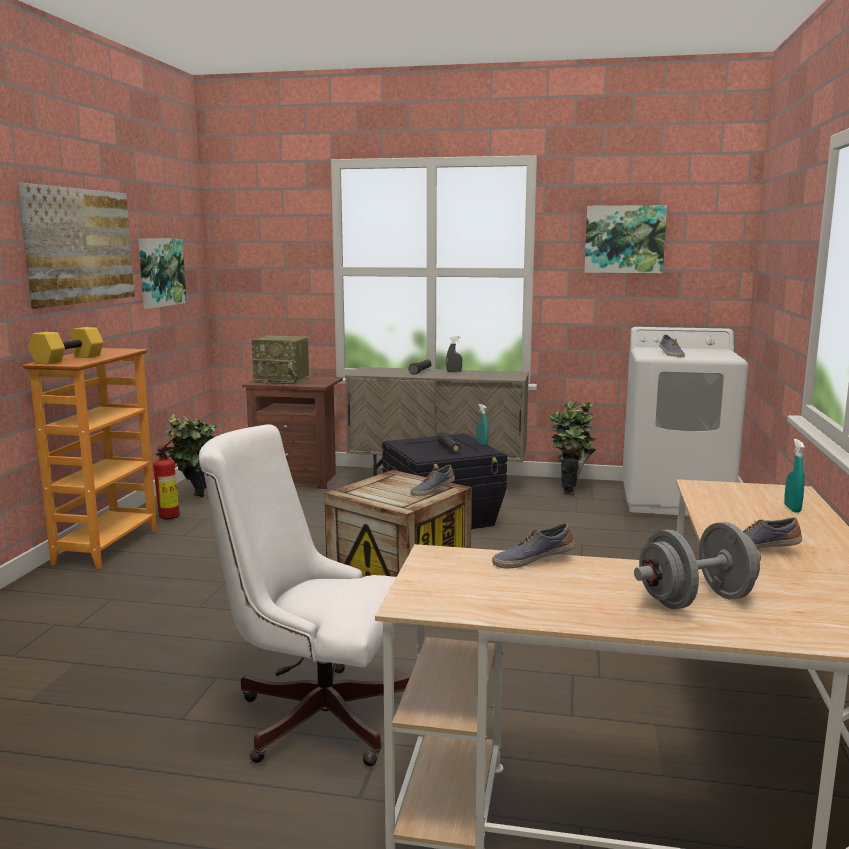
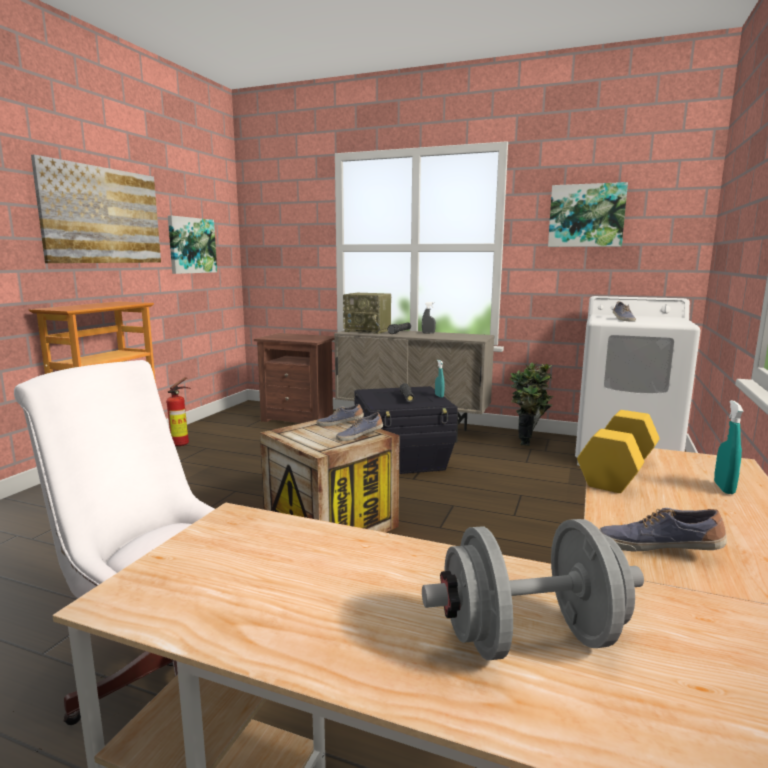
camera: 10 degrees right, 0 degrees up
(68, 359) = (73, 307): yellow dumbbell -> yellow dumbbell (619, 472)
(194, 501) = (208, 432): potted plant -> none
(283, 380) = (289, 337): radio -> radio (368, 331)
(532, 560) = (342, 539): shoe -> shoe (340, 424)

